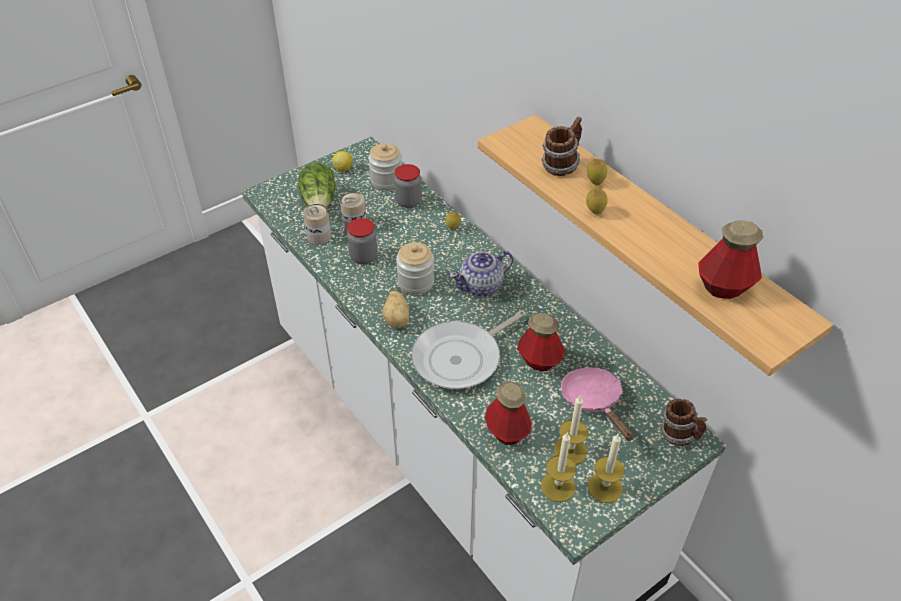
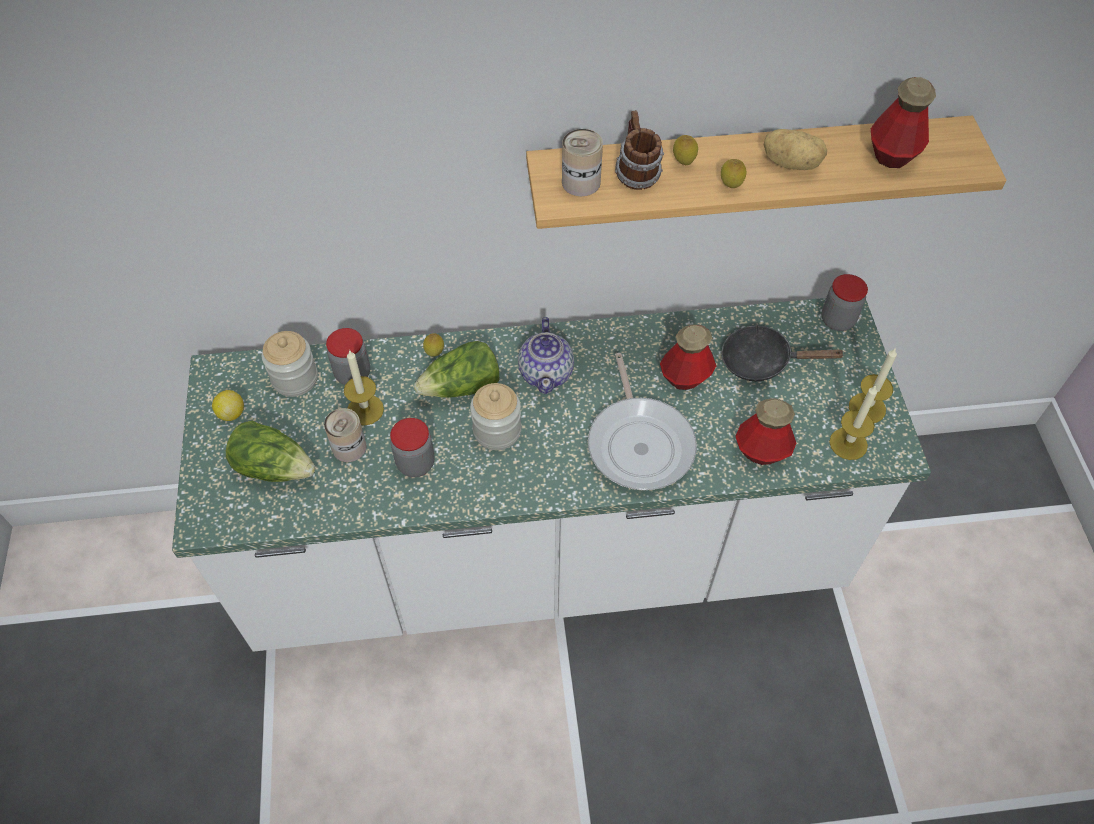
camera: 60 degrees left, 10 degrees up
(319, 236) = (341, 495): can -> can (581, 182)
(397, 319) = (543, 475): potato -> potato (791, 163)
(437, 252) = (462, 387): none -> lettuce
(570, 450) = (811, 412): candle -> candle (365, 410)
(594, 401) = (762, 361): pink frying pan -> black frying pan
(679, 435) = (837, 320): mug -> jar

